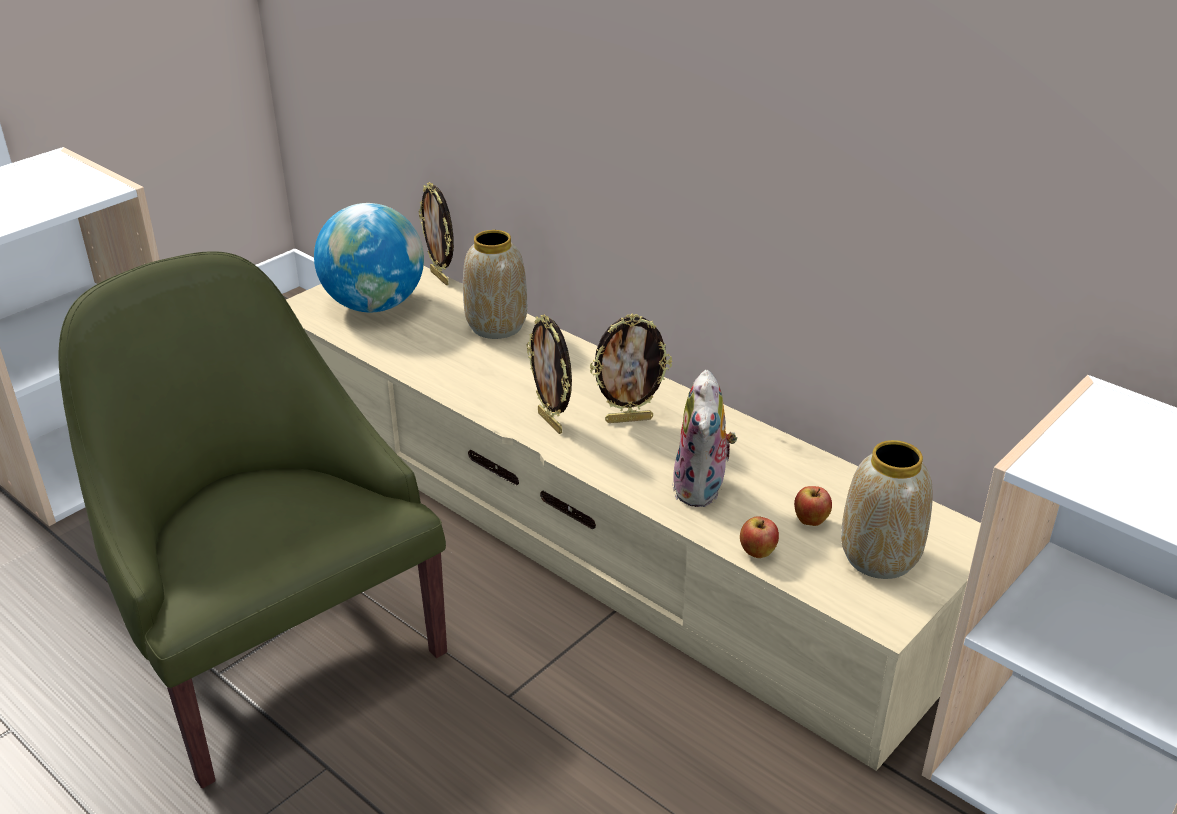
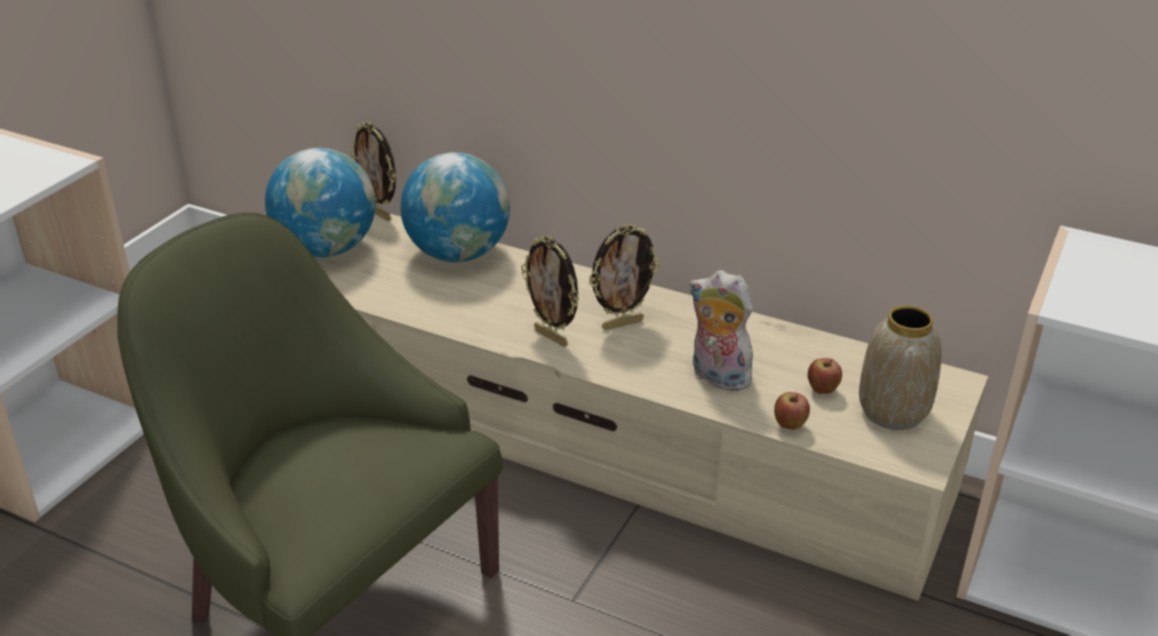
camera: 15 degrees left, 0 degrees up
(497, 326) = (458, 254): vase -> globe
(702, 489) = (716, 377): plush toy -> plush toy turned 135 degrees clockwise

